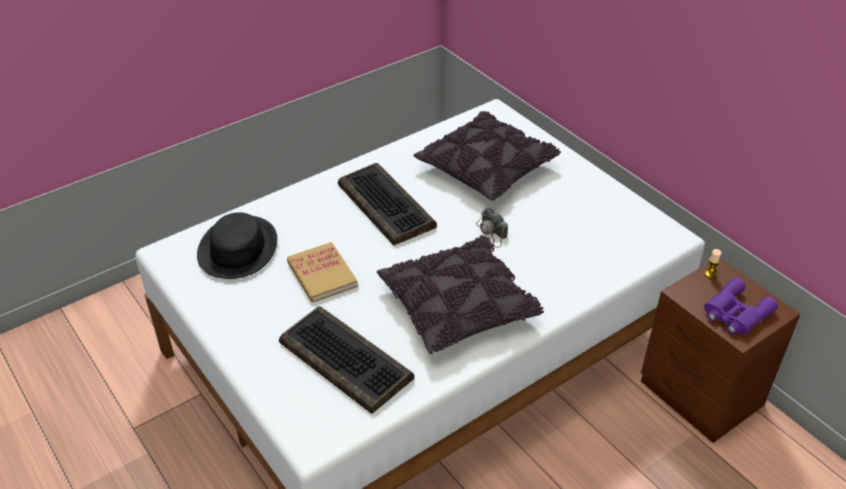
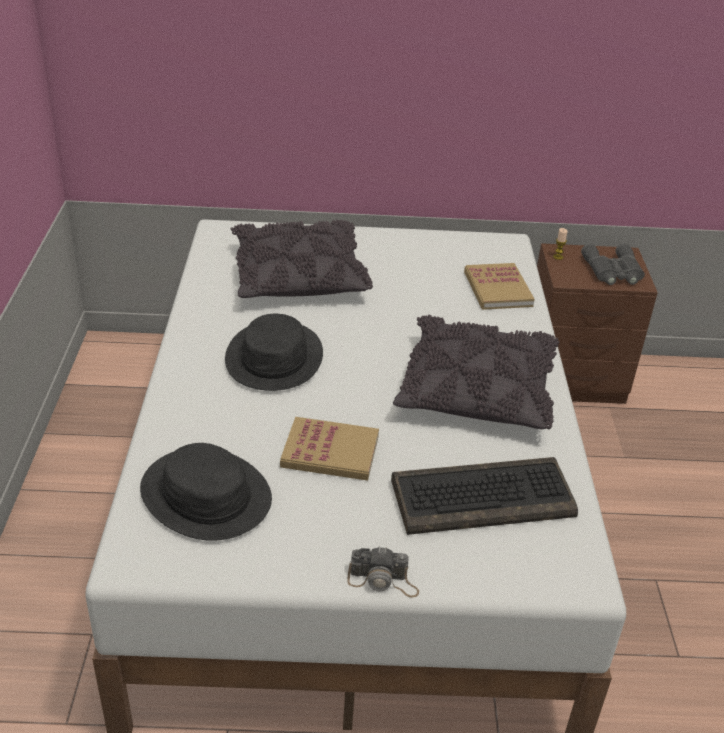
camera: 55 degrees left, 5 degrees down
(387, 206) = (275, 357): keyboard -> black hat
(492, 232) = (395, 320): camera -> camera (383, 581)
(597, 260) = (497, 289): none -> book
(735, 313) = (612, 271): purple binoculars -> grey binoculars

